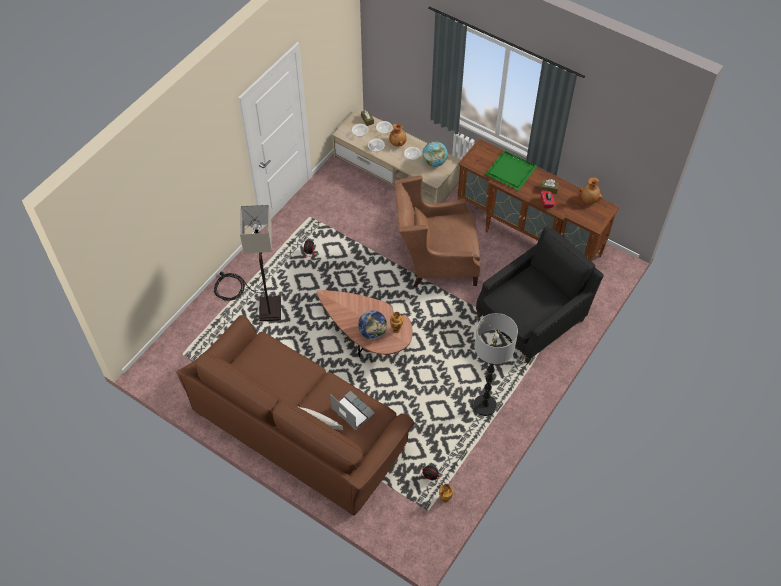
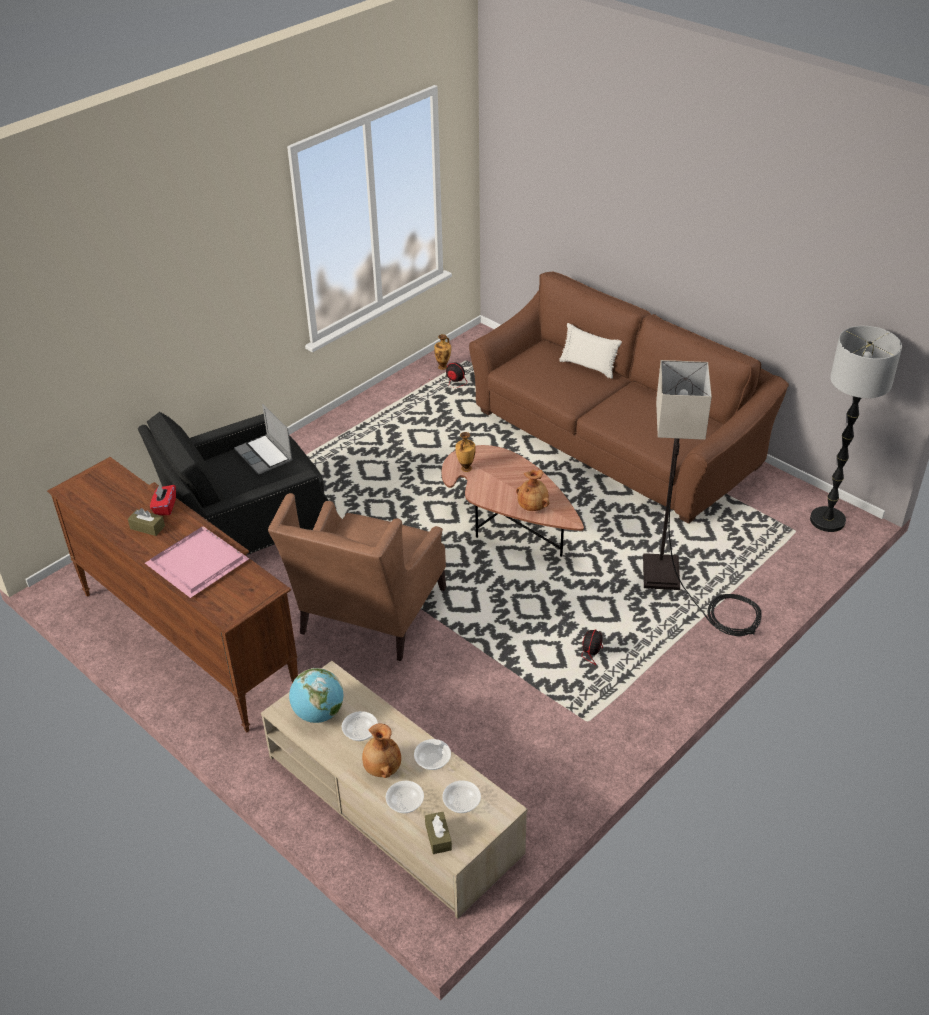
camera: 170 degrees left, 15 degrees down
(352, 411) = (545, 373): laptop -> laptop (265, 455)
(373, 332) = (501, 469): globe -> none
(436, 261) = (368, 617): brown armchair -> brown armchair turned 105 degrees clockwise
(484, 405) = (363, 437): floor lamp -> floor lamp (827, 520)
(512, 171) = (195, 563): green tray -> pink tray
(589, 200) = (90, 504): brown vase -> brown vase (533, 506)

